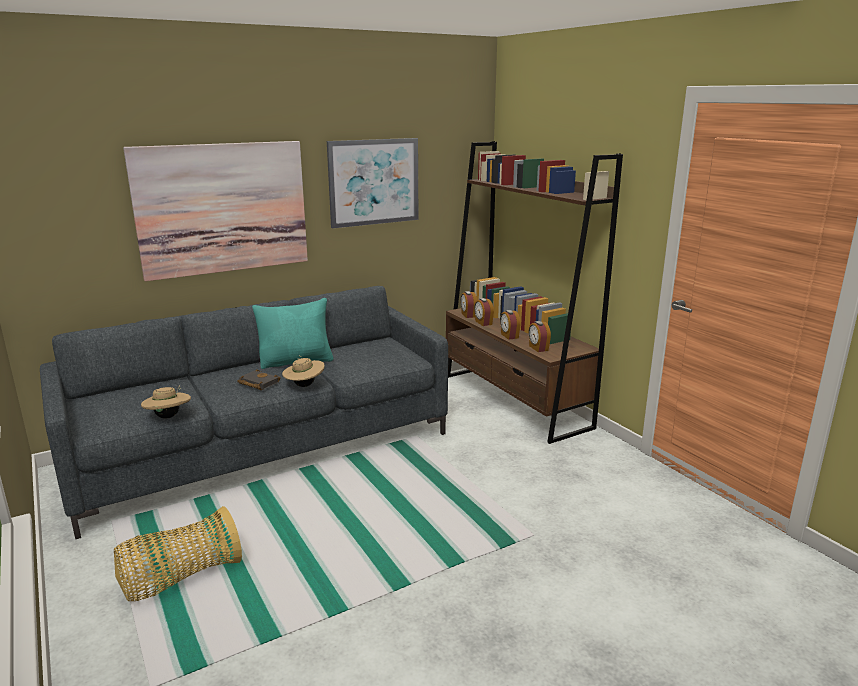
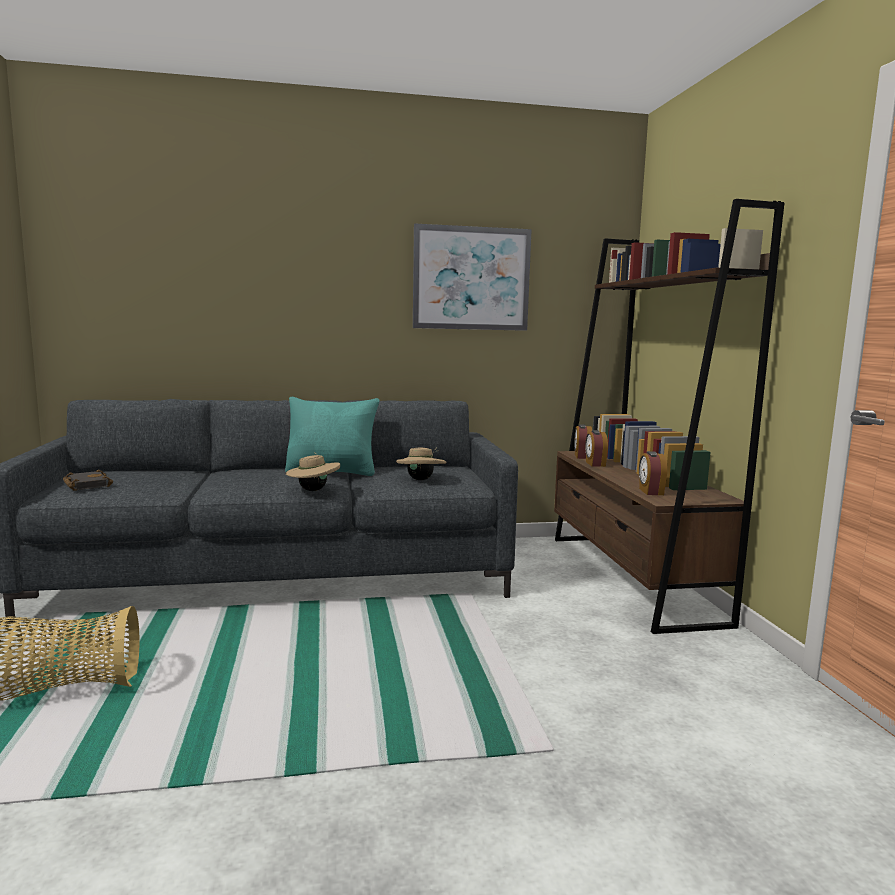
camera: 20 degrees right, 10 degrees down
(168, 416) = (134, 495): beige hat -> beige hat (421, 479)
(222, 208) = (283, 290): picture -> none
(257, 383) = (263, 482): black book -> black book (85, 485)
(509, 336) = (619, 477): alarm clock -> none

